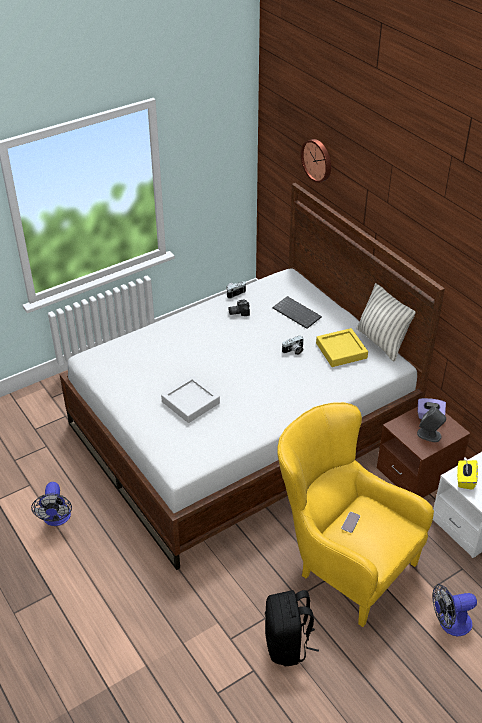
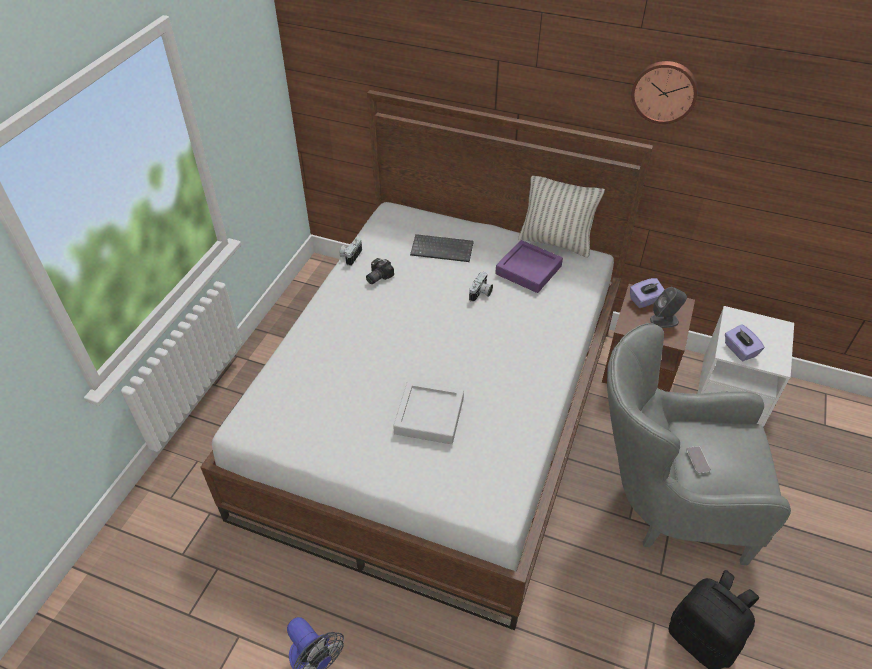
camera: 35 degrees left, 5 degrees up
(317, 160) = (403, 47): wall clock -> wall clock (664, 91)
(341, 351) = (528, 270): yellow tray -> purple tray
(343, 562) = (665, 505): yellow armchair -> grey armchair
(449, 623) = (808, 507): fan -> none
(465, 480) = (739, 350): yellow tissue box -> purple tissue box

